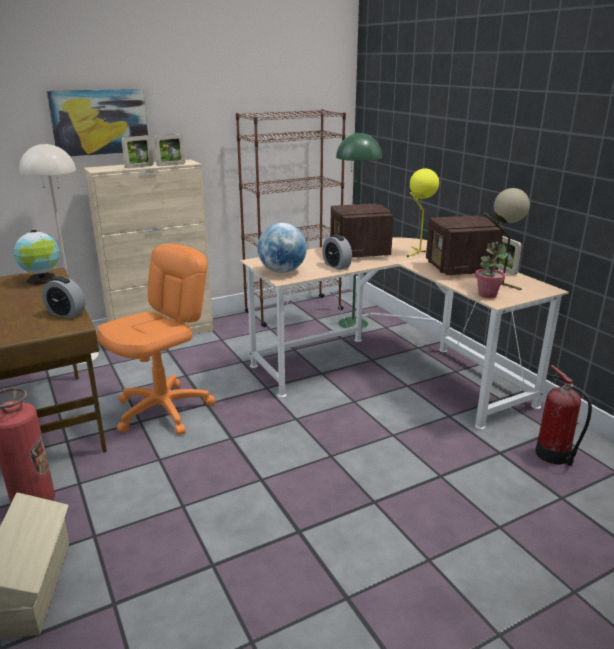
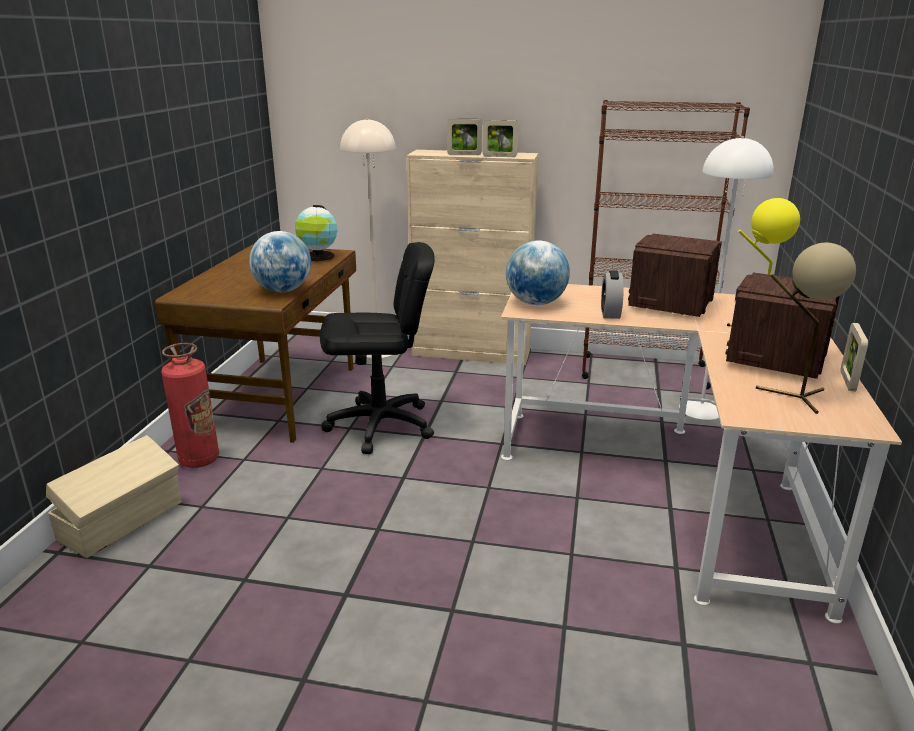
camera: 40 degrees right, 0 degrees up
(66, 314) = (283, 290): alarm clock -> globe
(100, 122) = (441, 101): picture -> none
(163, 410) = (380, 426): orange office chair -> black office chair
(352, 323) = (700, 409): green floor lamp -> white floor lamp
(487, 294) = (746, 403): potted plant -> none
(554, 455) = (765, 692): fire extinguisher -> none

